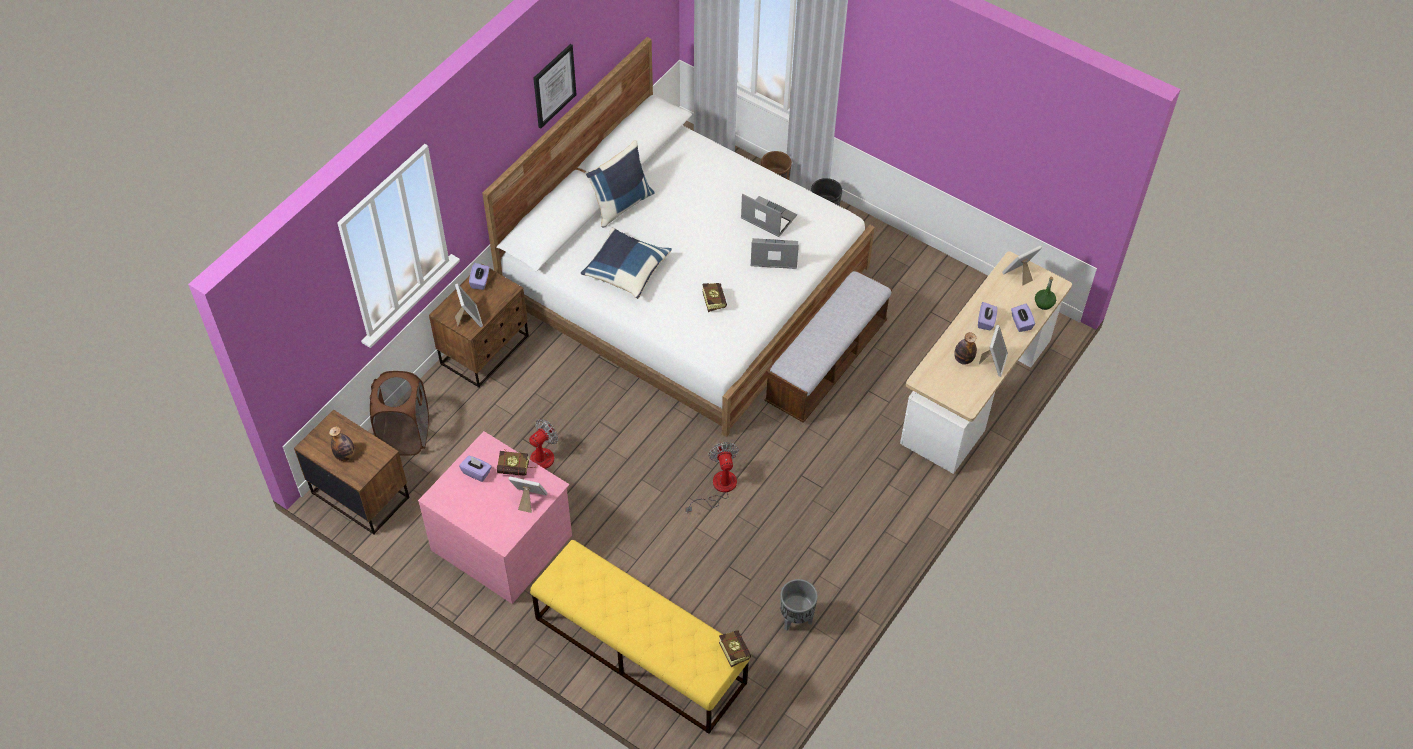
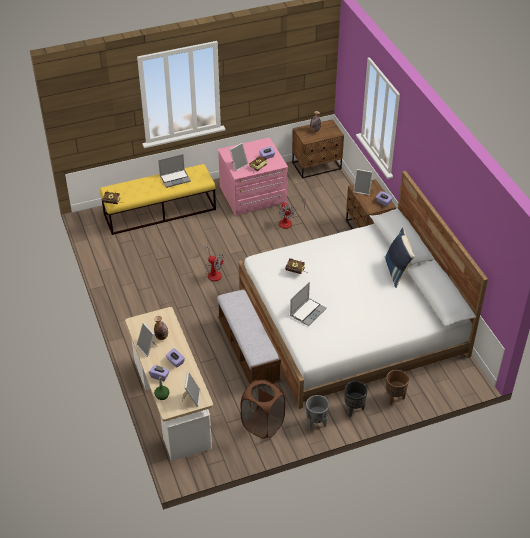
camera: 125 degrees right, 10 degrees down
(405, 435) = (338, 189): brown laundry basket -> brown laundry basket (262, 425)
(554, 86) = (445, 194): picture -> none
(626, 271) = (346, 252): blue pillow -> none
(767, 218) = (338, 324): laptop -> laptop (175, 178)
(795, 619) = (122, 263): grey planter -> grey planter (316, 423)

